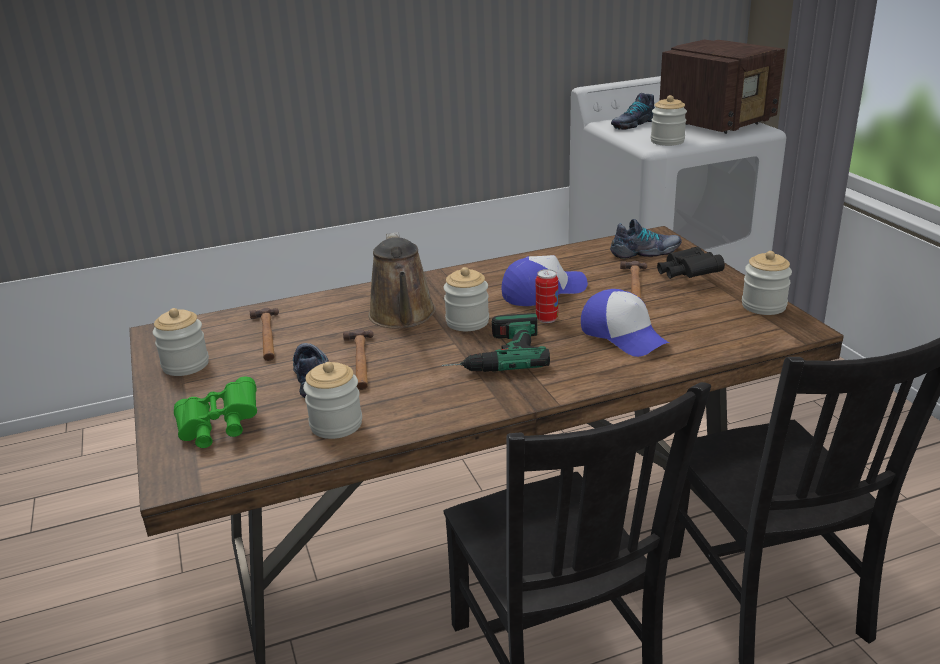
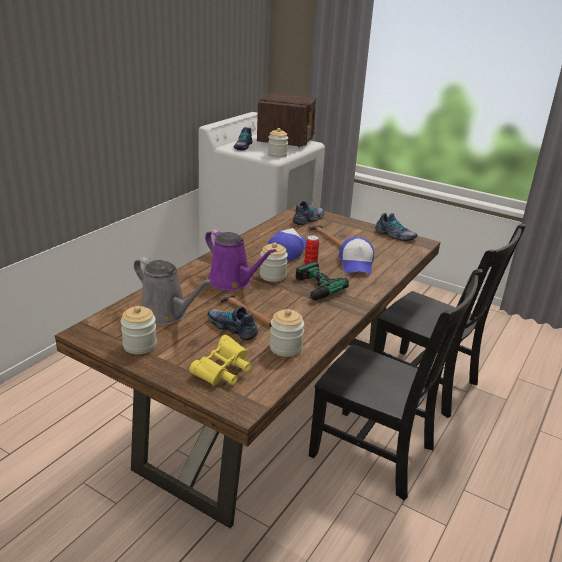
camera: 40 degrees left, 0 degrees up
(219, 428) = (223, 372): green binoculars -> yellow binoculars
(266, 336) = (167, 314): hammer -> grey watering can
(403, 316) = (233, 281): brown watering can -> purple watering can
(624, 335) = (356, 263): cap -> cap turned 75 degrees clockwise
(687, 276) = (344, 228): black binoculars -> none
(763, 306) = (395, 235): jar -> shoe

